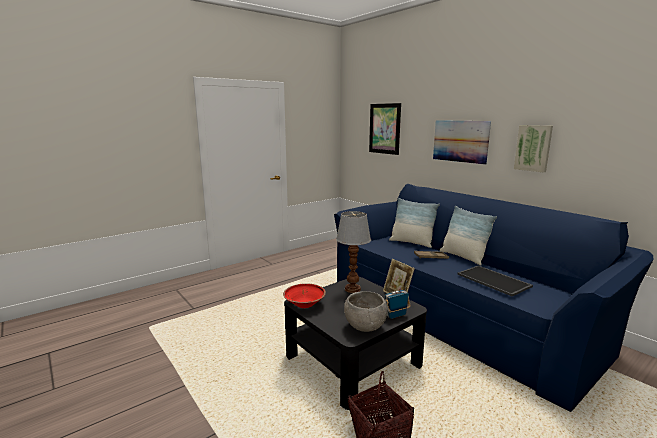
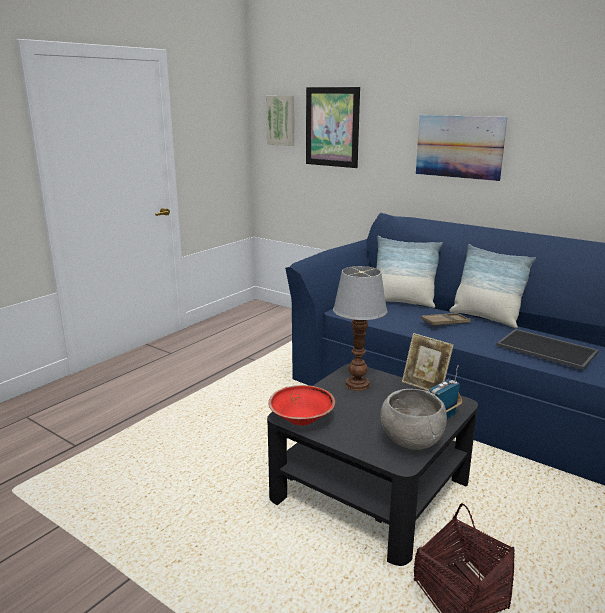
camera: 15 degrees left, 5 degrees up
(533, 148) = (570, 156): picture -> picture (281, 120)

